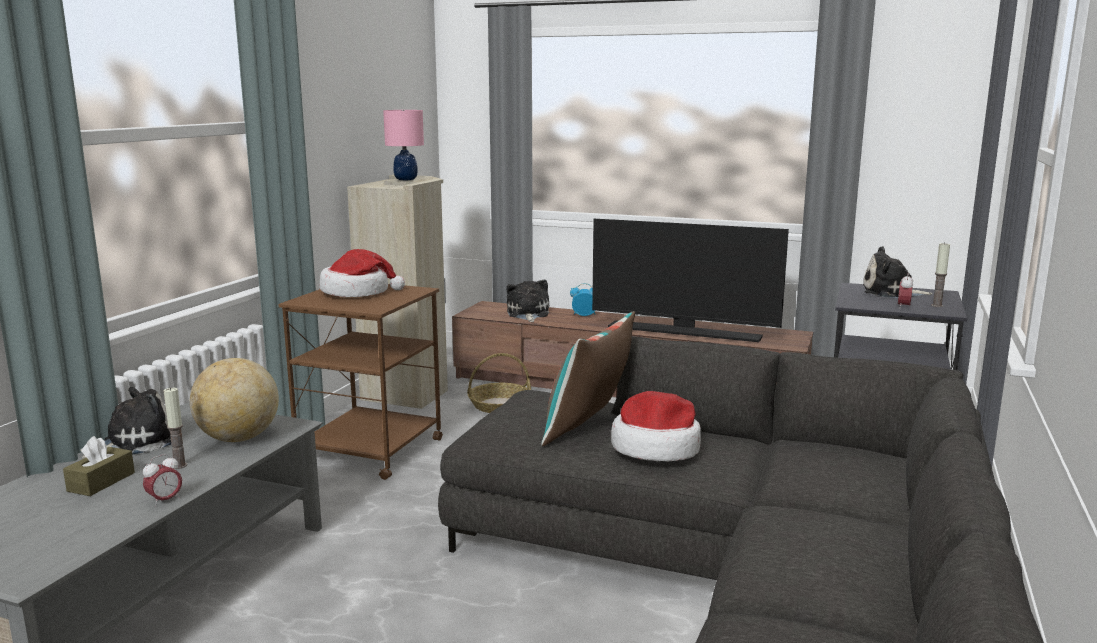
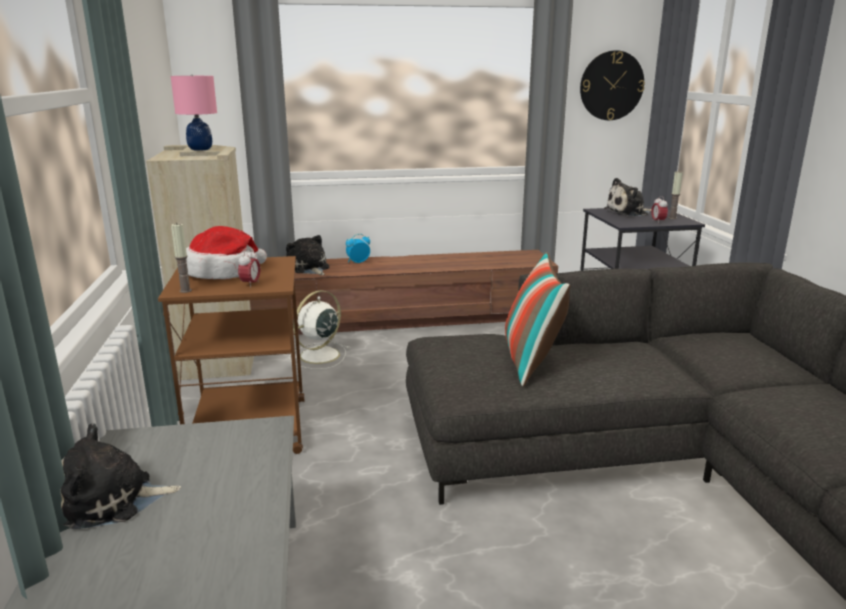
camera: 30 degrees left, 5 degrees up
(101, 482) = (144, 565): brown tissue box -> none
(135, 442) = (113, 500): plush toy -> plush toy turned 120 degrees counterclockwise
(165, 500) = (263, 560): alarm clock -> alarm clock (250, 284)
(179, 466) = (215, 511): candle -> candle (185, 290)
(238, 438) = (235, 458): globe -> none
(499, 405) = (318, 356): basket -> white fan
(656, 448) = (605, 365): hat -> none
(684, 332) = (455, 264): television -> none
(937, 128) = (611, 85): none -> wall clock

